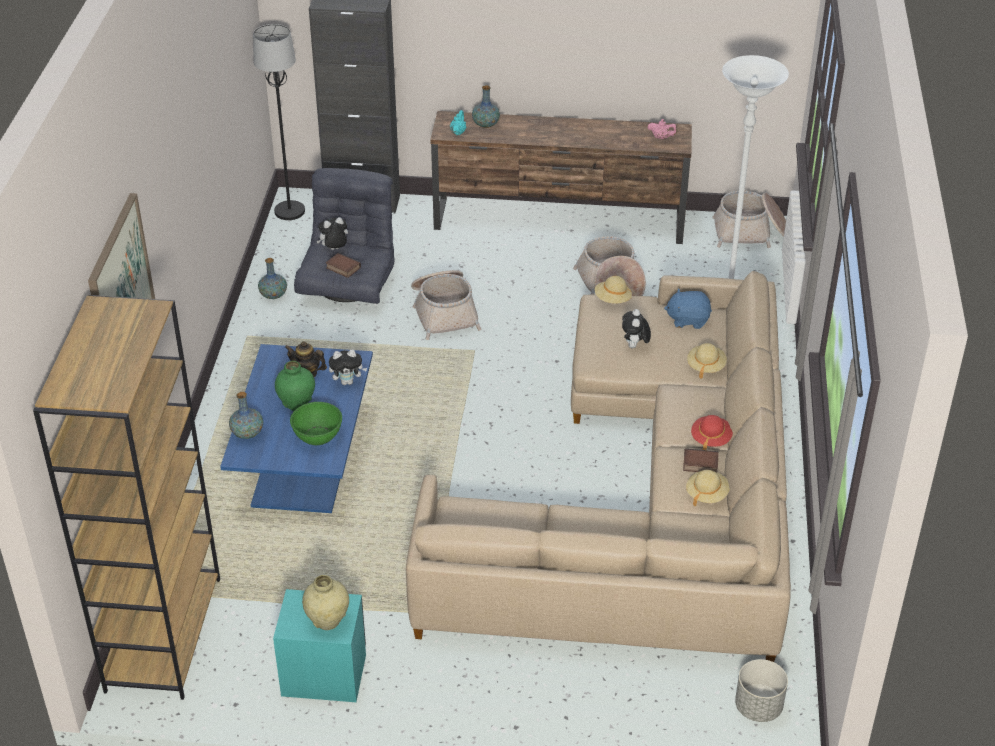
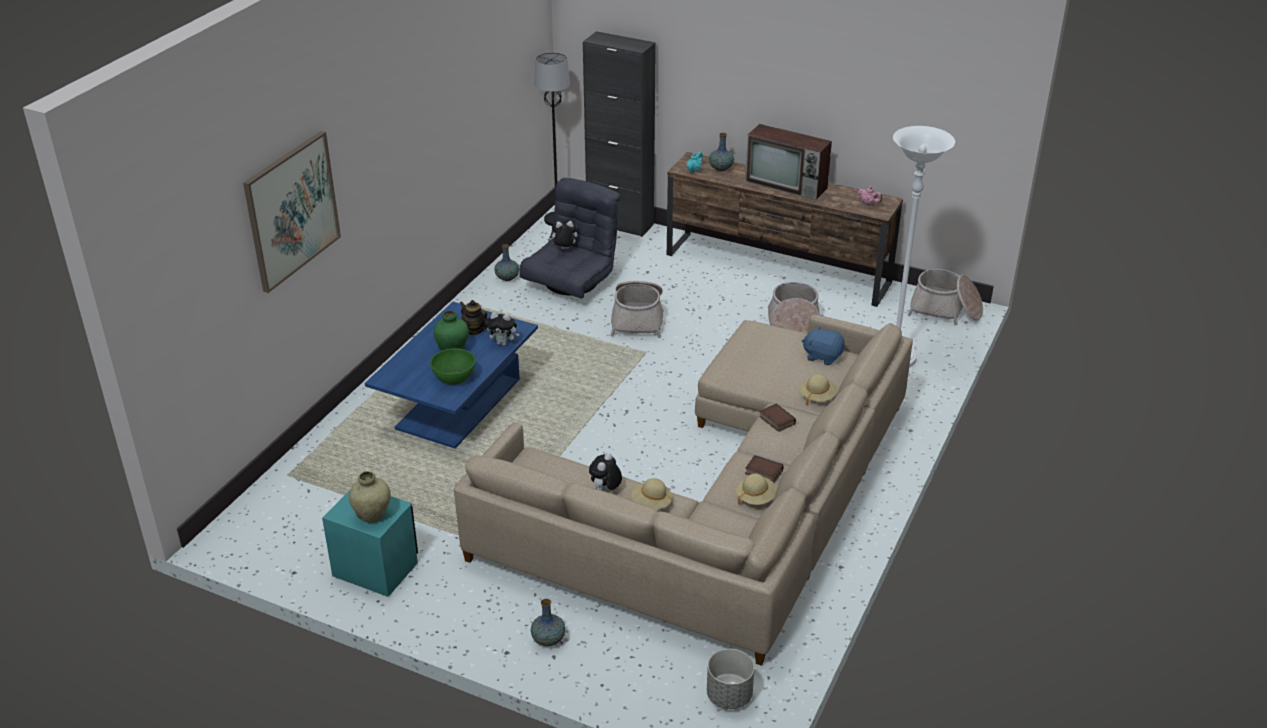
camera: 20 degrees right, 5 degrees down
(163, 633) = (272, 505): brown bookcase -> none
(247, 433) = (400, 363): vase -> vase (548, 639)
(342, 268) = (561, 263): book -> book (776, 420)
(566, 131) = (787, 184): none -> television
(612, 299) = (765, 328): beige hat -> beige hat (651, 503)
(634, 346) = (762, 367): plush toy -> plush toy (605, 491)
(711, 439) = (786, 454): red hat -> none

